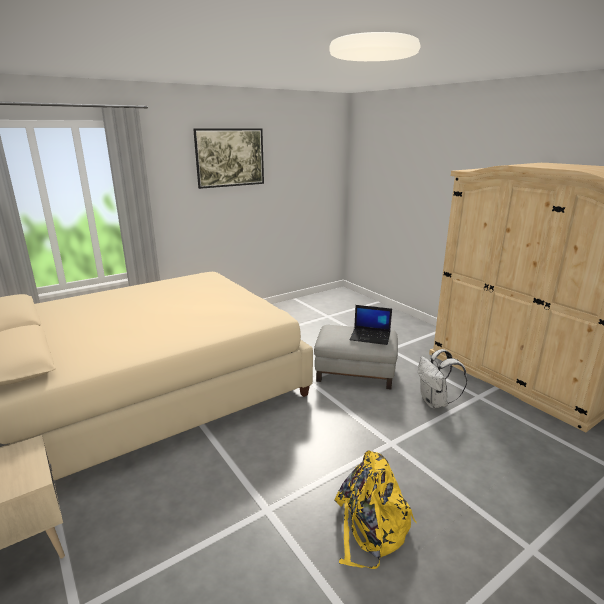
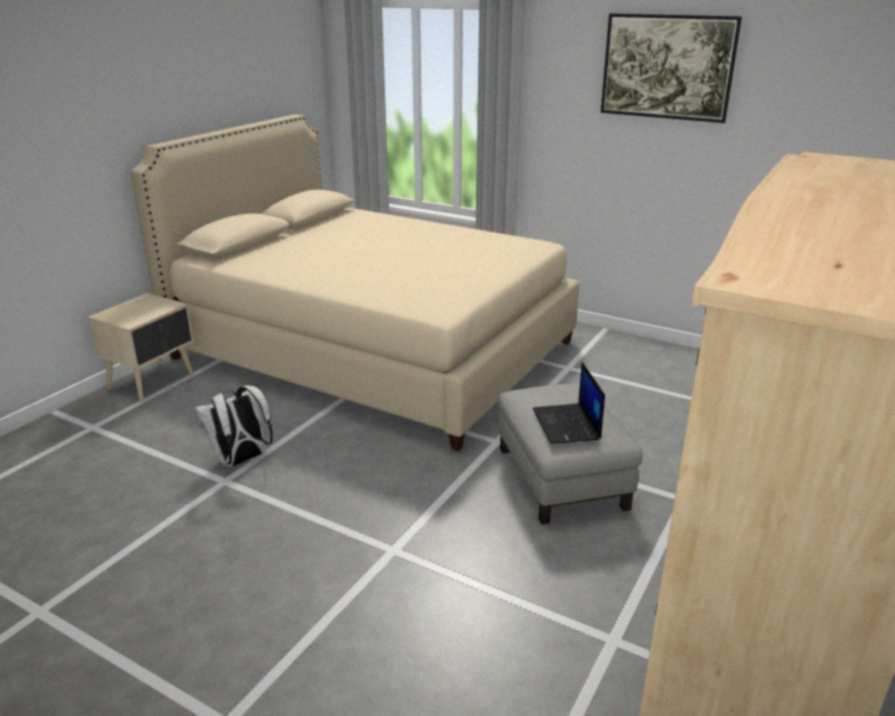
camera: 65 degrees right, 5 degrees up
(370, 528) = (219, 561): yellow backpack -> none
(435, 402) = (542, 582): white backpack -> white backpack (241, 460)

